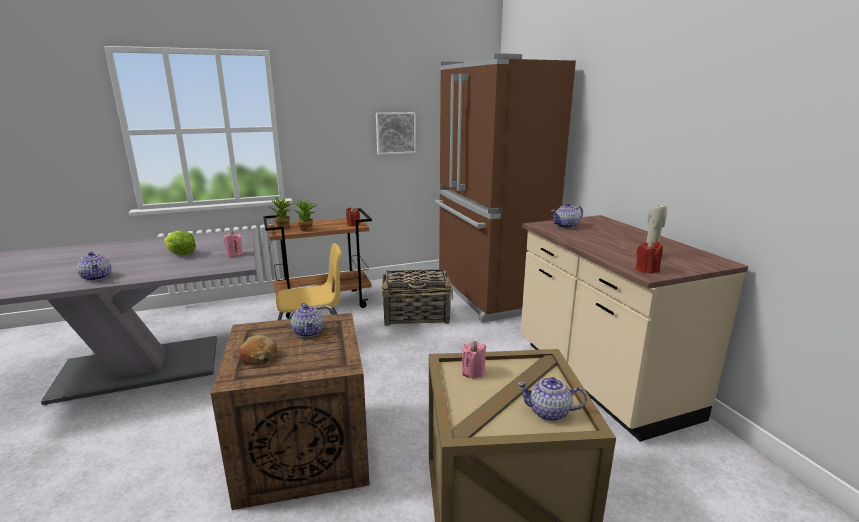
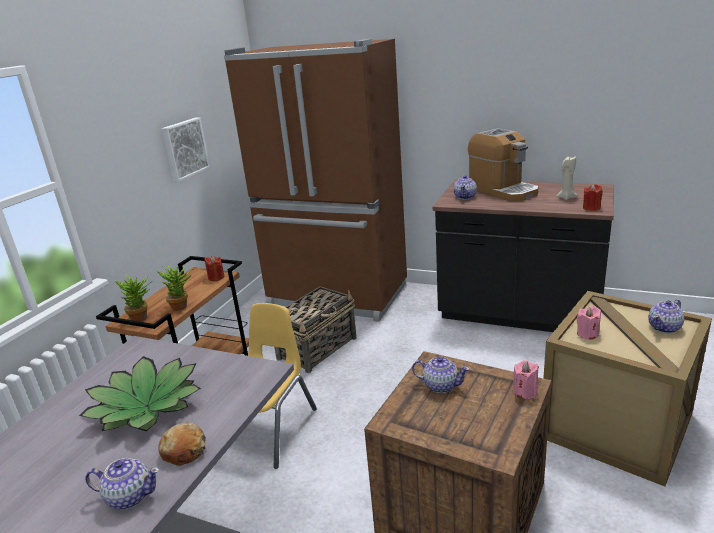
camera: 45 degrees left, 5 degrees up
(181, 254) = (147, 406): lettuce -> potted plant
(234, 254) = (216, 367): pink candle -> pink candle (525, 391)
(258, 357) = (464, 428): bread -> bread (184, 450)
(600, 380) = (519, 315): beige counter -> black counter
(610, 233) = (503, 191): none -> coffee machine

